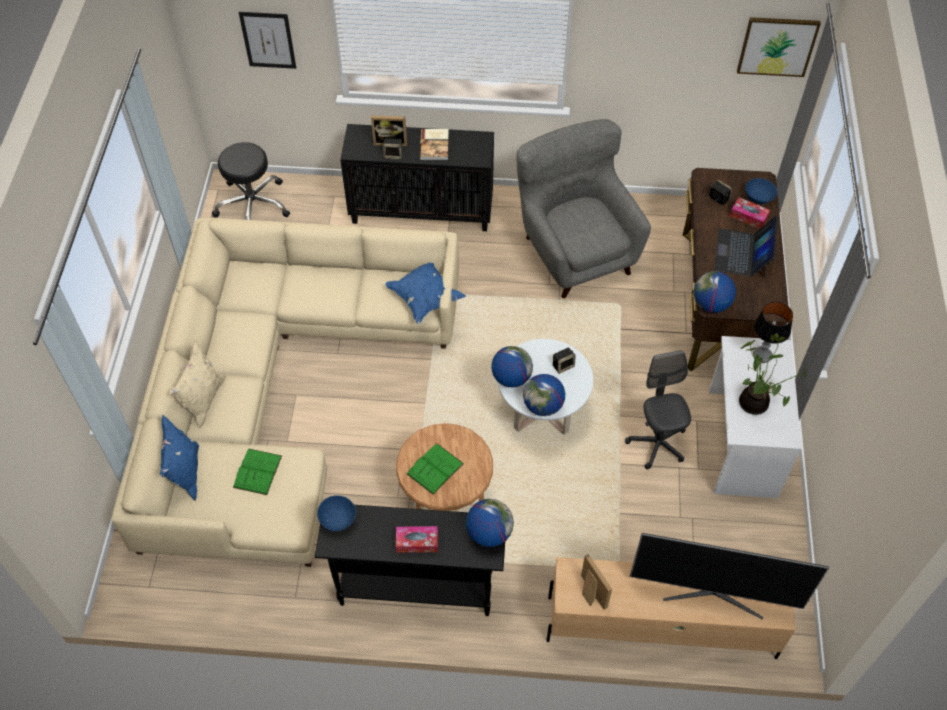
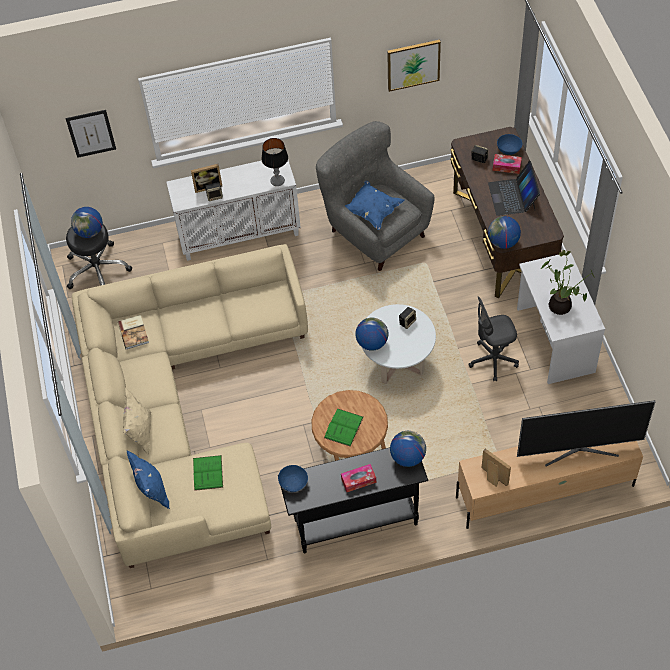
camera: 15 degrees left, 0 degrees up
(422, 211) = (240, 234): black cabinet -> white cabinet
(425, 298) = (280, 302): blue pillow -> blue pillow (372, 211)
(435, 145) = (244, 179): book -> book (134, 332)
(543, 406) = (404, 357): globe -> globe (89, 232)
(657, 443) = (493, 360): grey office chair -> grey office chair turned 75 degrees counterclockwise
(762, 355) = (553, 269): table lamp -> table lamp (277, 181)
(777, 46) = (491, 32): picture -> picture (413, 64)

